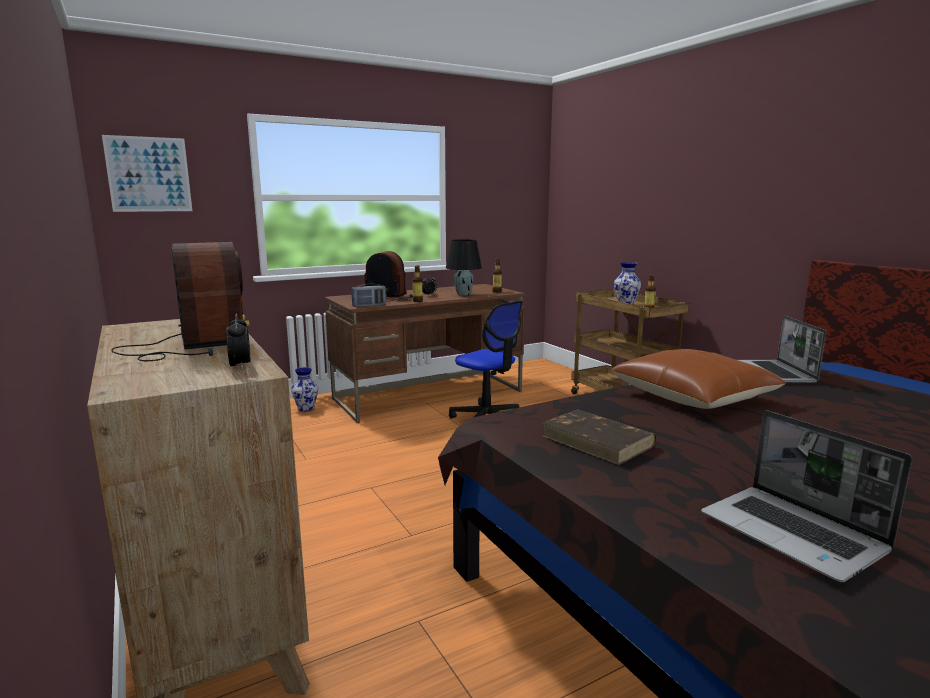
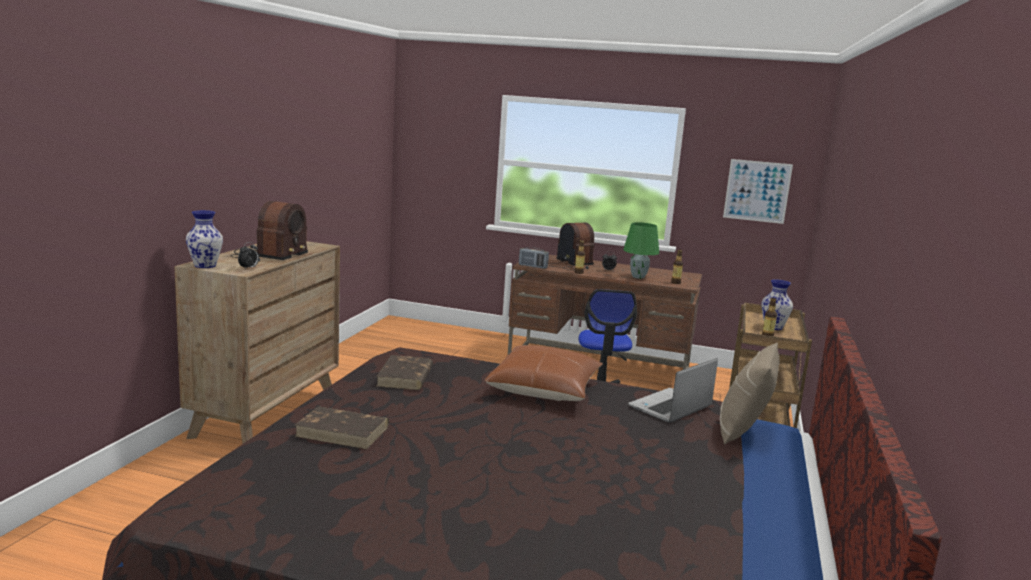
camera: 45 degrees right, 0 degrees up
(149, 174) = (429, 138): picture -> picture (757, 191)
(306, 408) = (497, 343): vase -> vase (205, 266)
(463, 294) = (637, 277): black table lamp -> green table lamp
(794, 534) = (343, 431): laptop -> brown book
(832, 370) = (743, 430): none -> beige pillow

